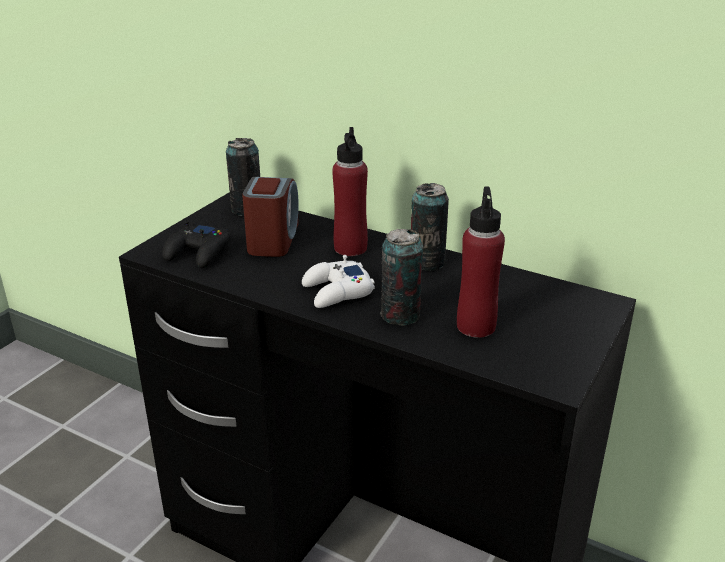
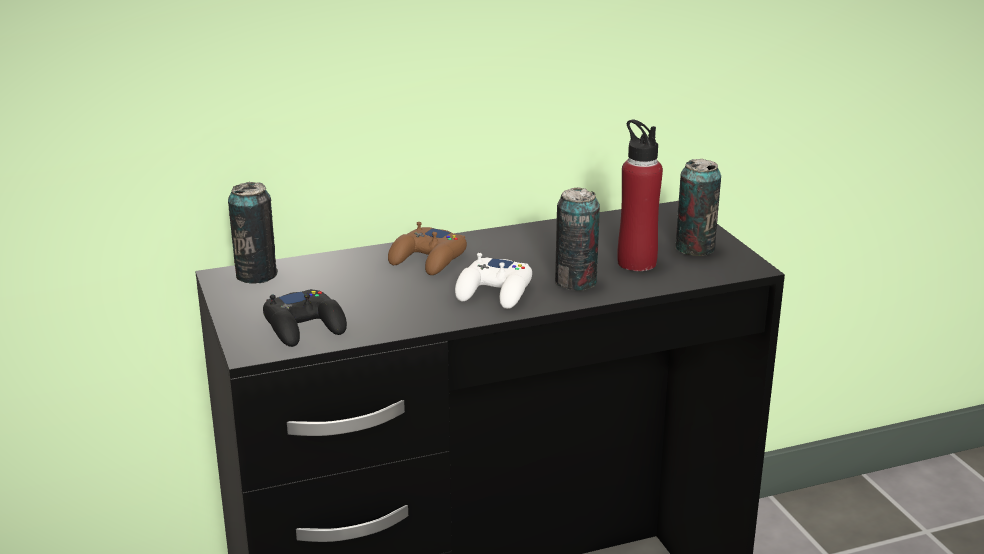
camera: 50 degrees left, 5 degrees down
(273, 239) = (346, 284): alarm clock -> none
(350, 248) = (428, 259): red bottle -> brown game controller
(427, 262) = (510, 241): can -> can (694, 248)

